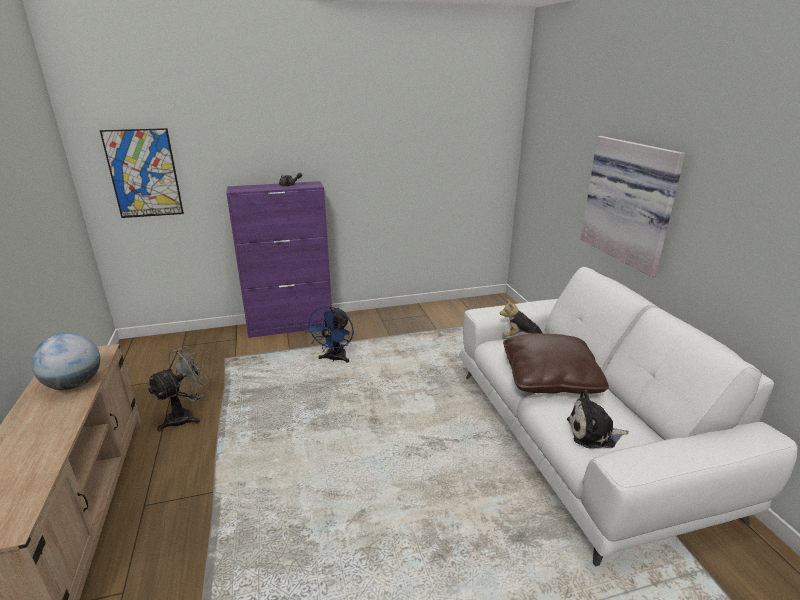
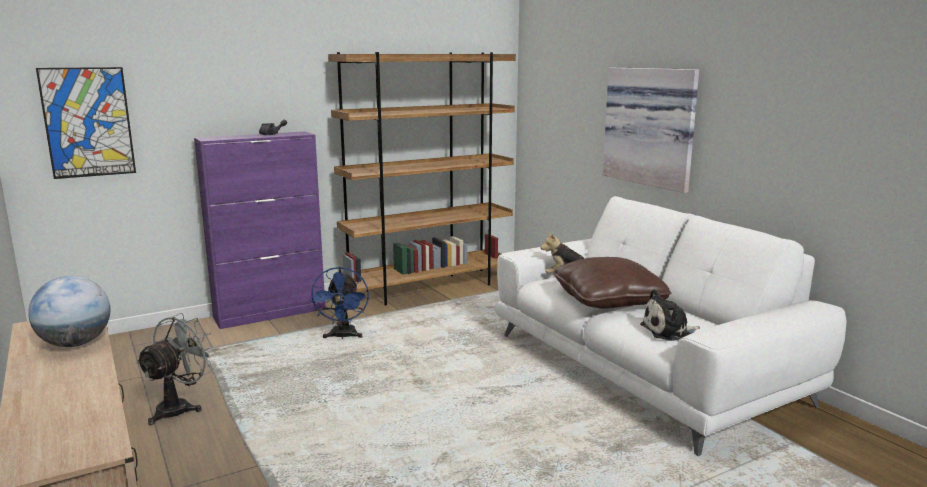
camera: 15 degrees left, 10 degrees down
(423, 313) = (429, 287): none -> brown bookcase

